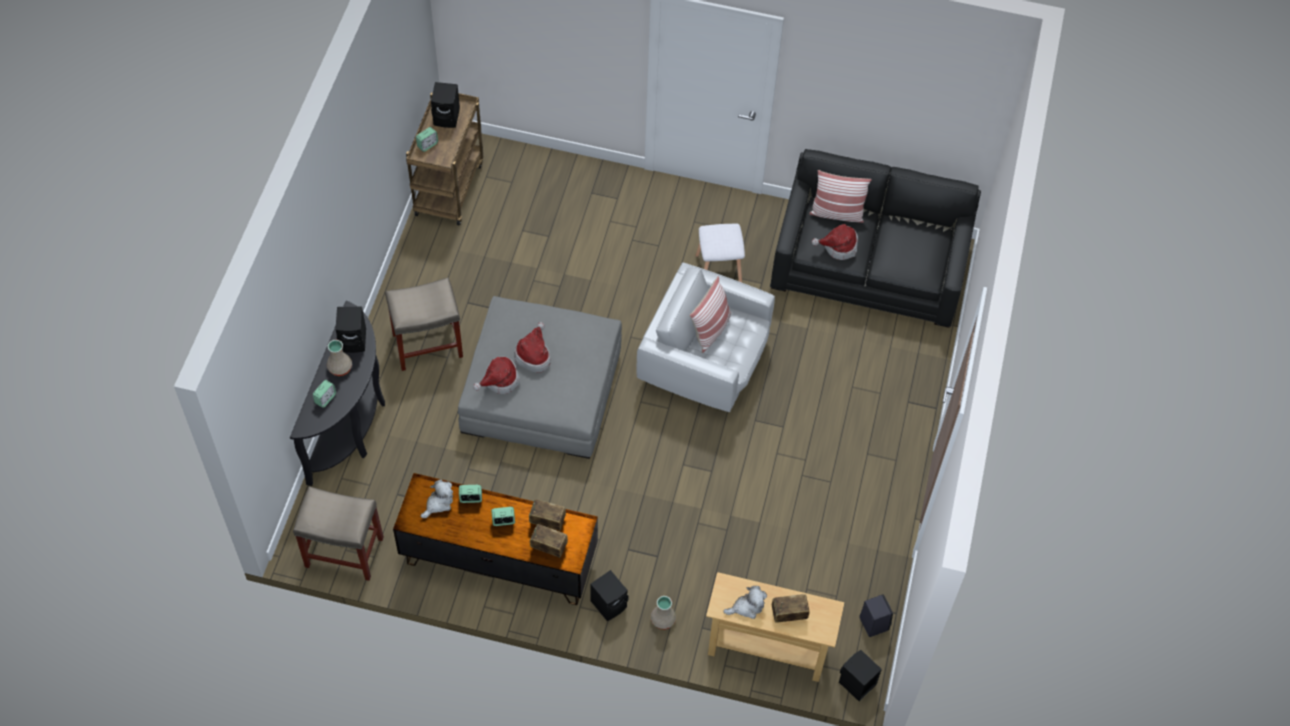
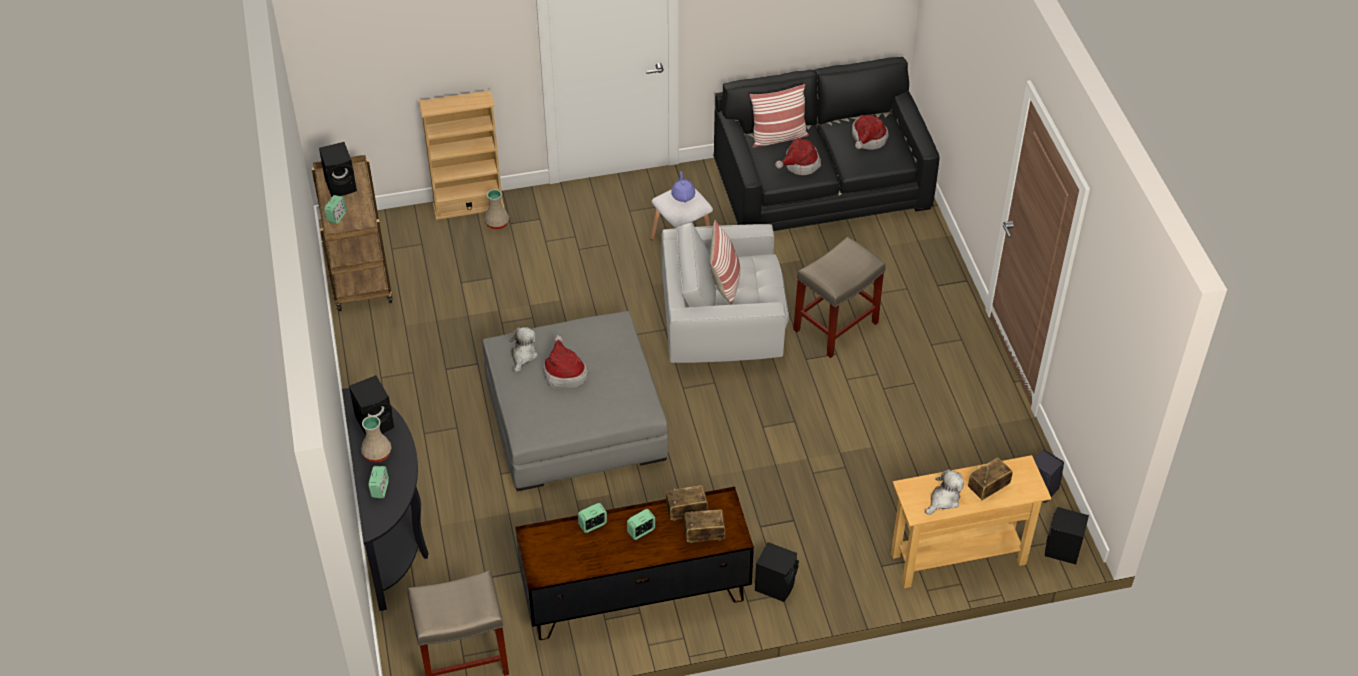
camera: 25 degrees left, 10 degrees down
(428, 344) = (429, 423): beige stool -> beige stool (836, 325)
(438, 503) = (561, 544): plush toy -> plush toy (523, 355)
(499, 380) = (544, 409): hat -> hat (867, 140)
(567, 163) = (468, 206): none -> beige bookcase
(663, 619) = (838, 575): beige vase -> beige vase (497, 223)
(725, 234) = (683, 195): none -> purple teapot

